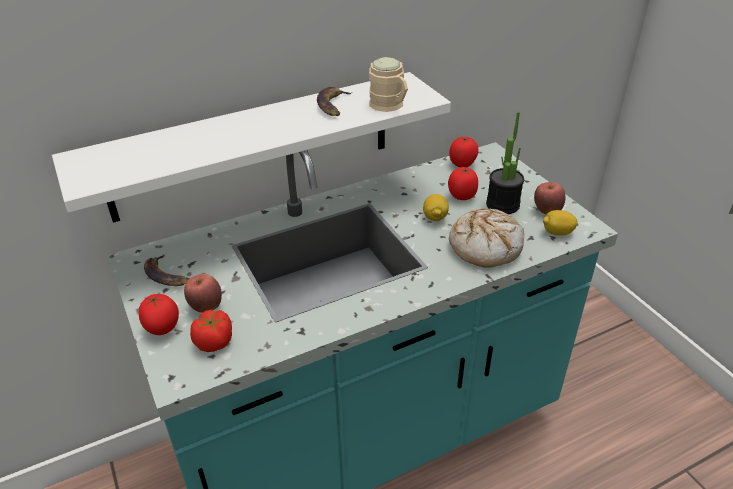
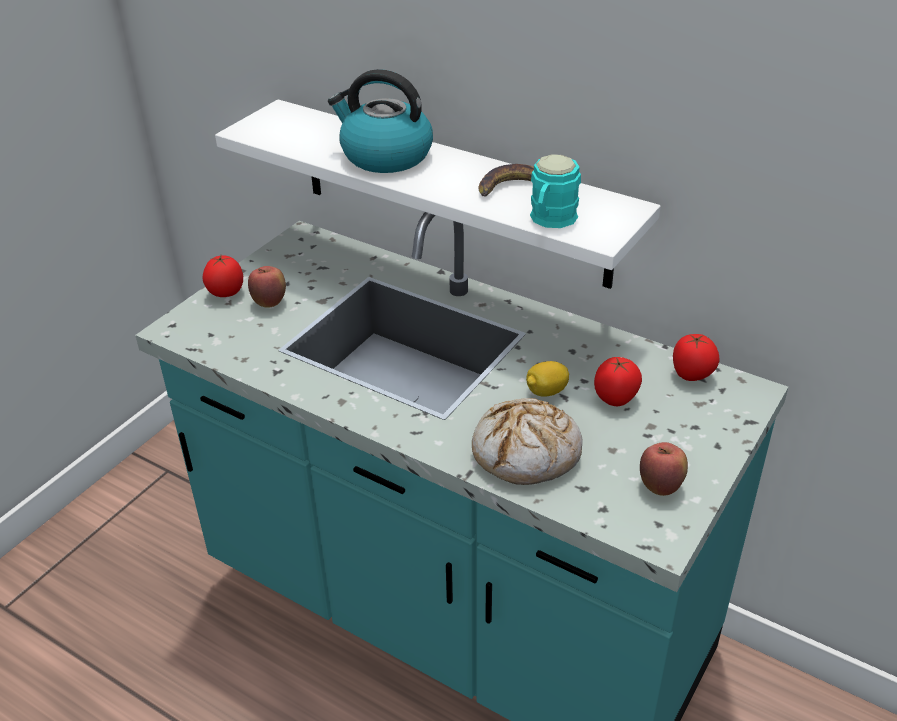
camera: 60 degrees right, 0 degrees up
(166, 275) = (295, 262): banana -> none
(214, 342) = (228, 328): tomato -> none
(226, 135) = (385, 156): none -> kettle
(390, 106) = (550, 220): beige mug -> turquoise mug
(502, 205) = (632, 440): potted plant -> none
(557, 233) = (618, 510): lemon -> none

